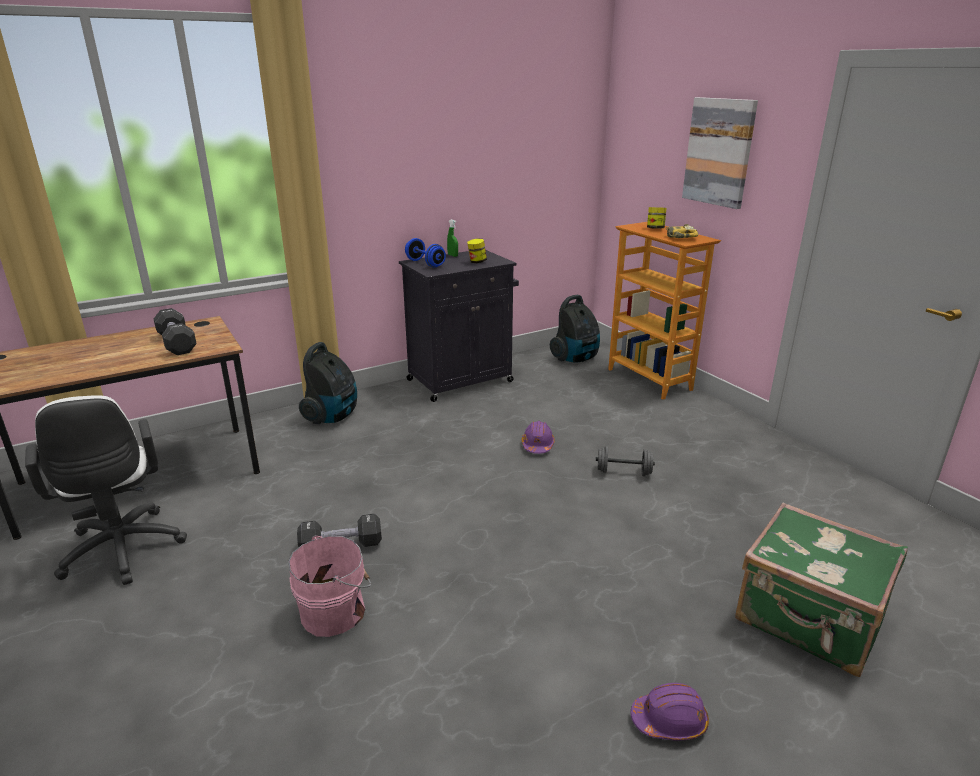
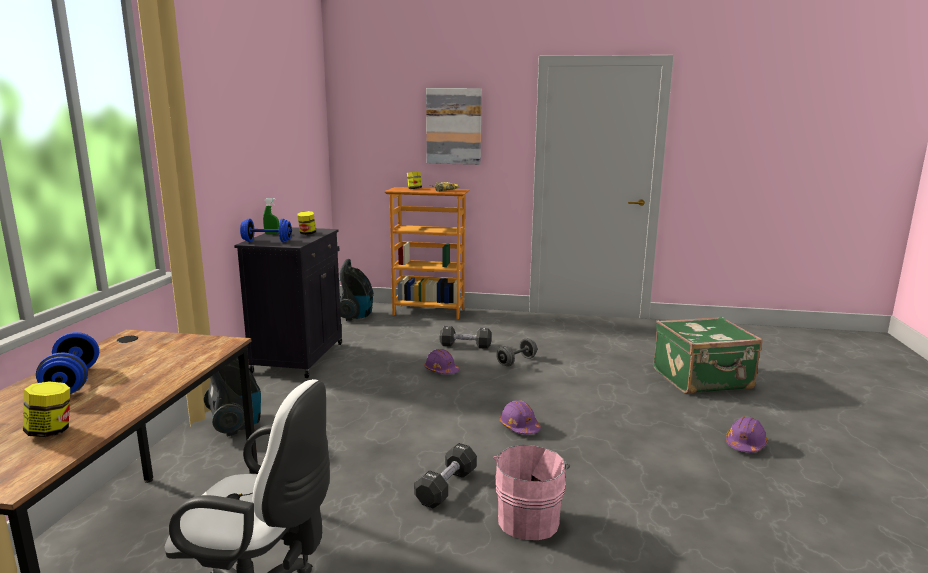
camera: 50 degrees left, 10 degrees down
(45, 371) = (51, 431): none -> jar
(118, 344) = (72, 381): none -> blue dumbbell
(177, 343) = (156, 357): black dumbbell -> black dumbbell (465, 346)
(488, 535) = (519, 427): none -> purple hard hat

